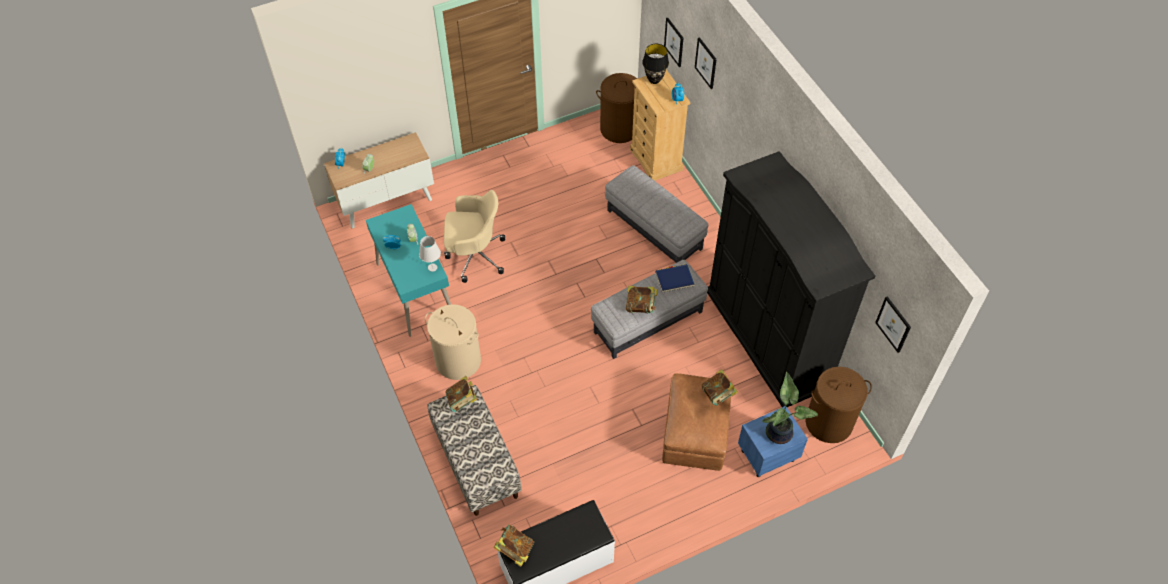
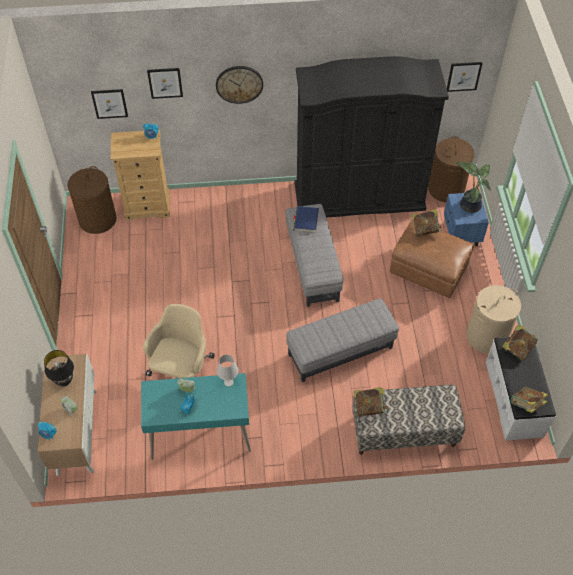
camera: 70 degrees left, 0 degrees up
(458, 360) = (294, 418): beige laundry basket -> beige laundry basket (487, 336)
(641, 306) = (322, 250): book -> book (517, 348)
(654, 80) = (120, 144): black table lamp -> black table lamp (65, 381)
(654, 229) = (221, 231): grey ottoman -> grey ottoman (340, 351)
(745, 122) = (239, 84): none -> wall clock

